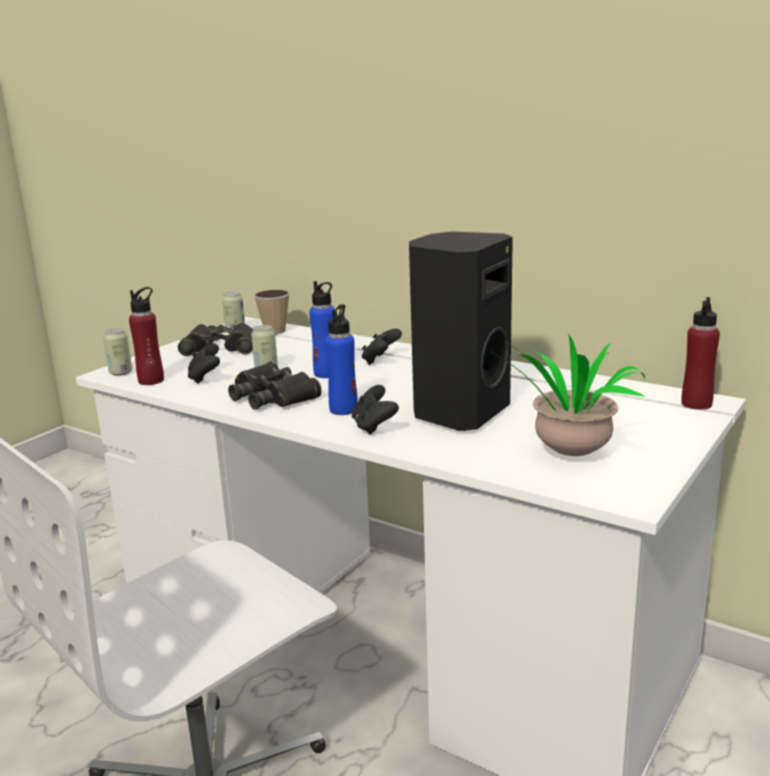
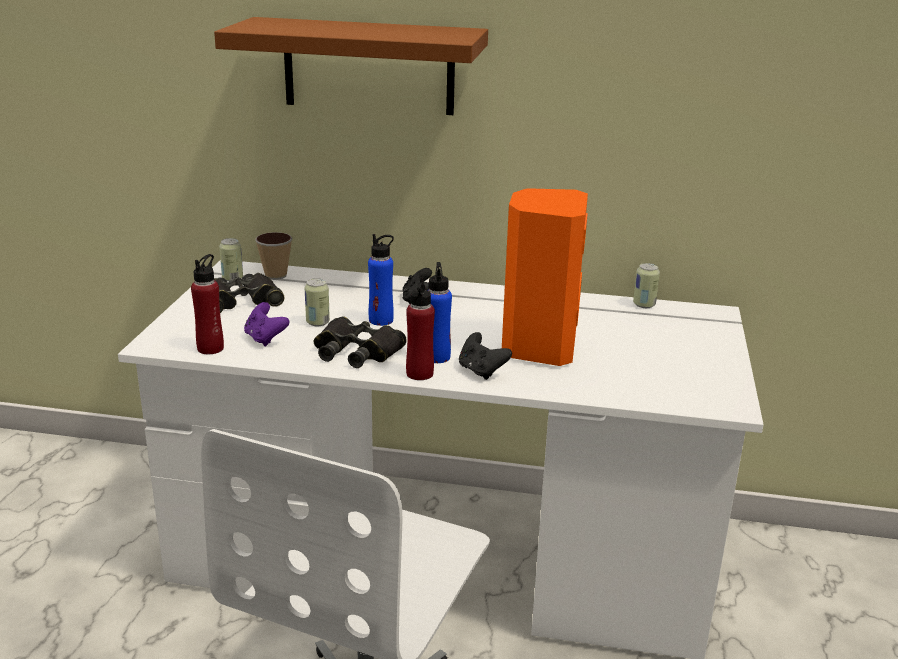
camera: 25 degrees left, 5 degrees up
(120, 373) = (165, 343): can -> can (644, 305)
(205, 378) = (265, 339): black game controller -> purple game controller
(357, 122) = (368, 66): none -> brown shelf
(458, 413) = (538, 348): black speaker -> orange speaker
(569, 456) = (659, 377): potted plant -> none
(696, 404) = (709, 316): red bottle -> red bottle (419, 374)

